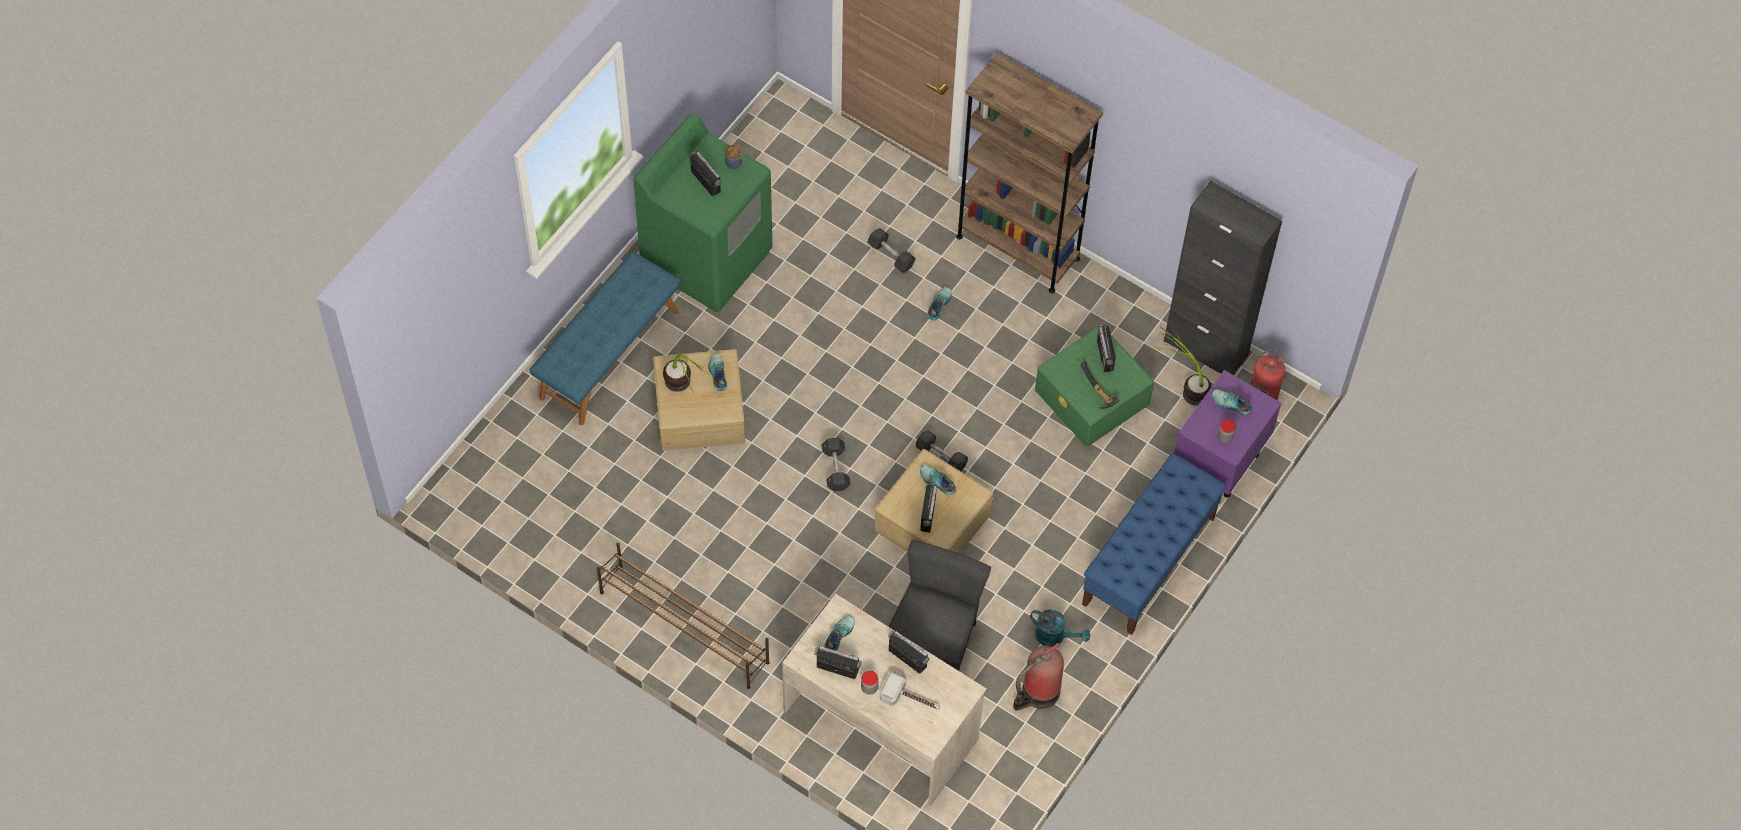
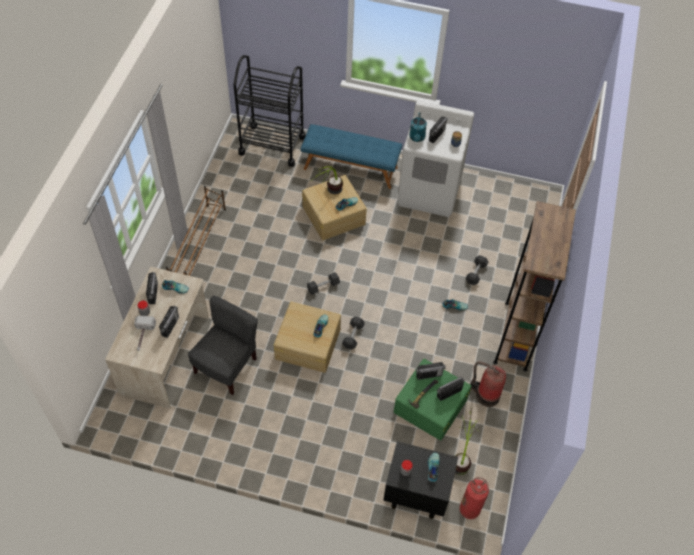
camera: 70 degrees right, 5 degrees down
(505, 456) = (272, 145): none -> black cart
(707, 258) = (429, 191): green washing machine -> white washing machine
(928, 514) = (296, 328): radio -> radio (429, 375)
(932, 643) = (227, 366): grey chair -> grey chair turned 60 degrees counterclockwise
(1038, 693) = (211, 432): fire extinguisher -> fire extinguisher (485, 395)
(1055, 636) = (253, 431): turquoise watering can -> turquoise watering can (417, 138)
(1148, 561) = (325, 471): blue bench -> none
(1205, 348) = (498, 463): black cabinet -> none
(1218, 462) = (415, 494): purple nightstand -> black nightstand

